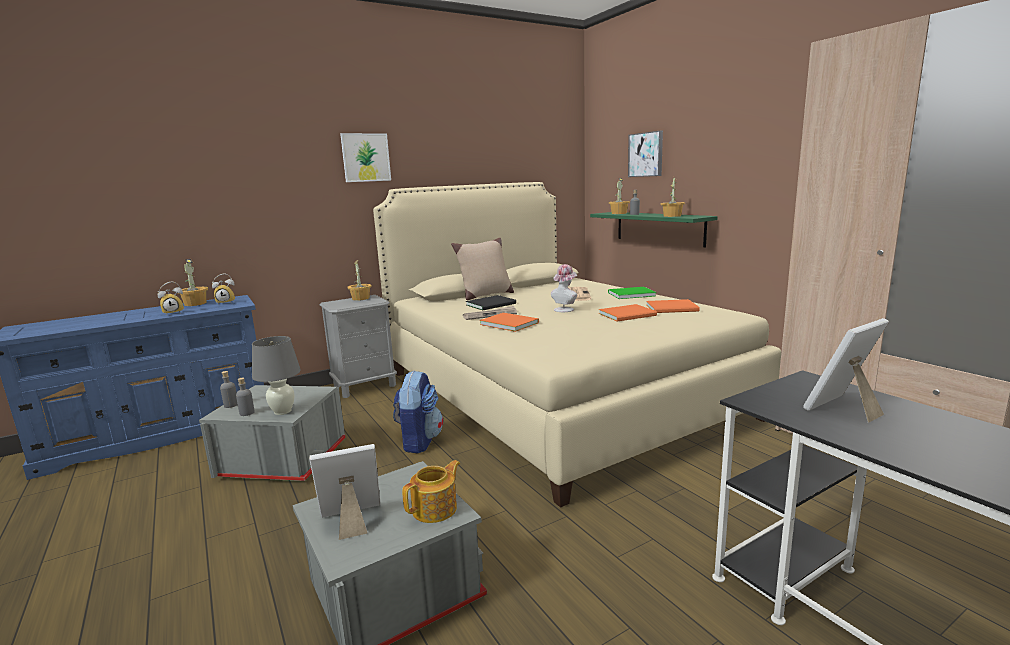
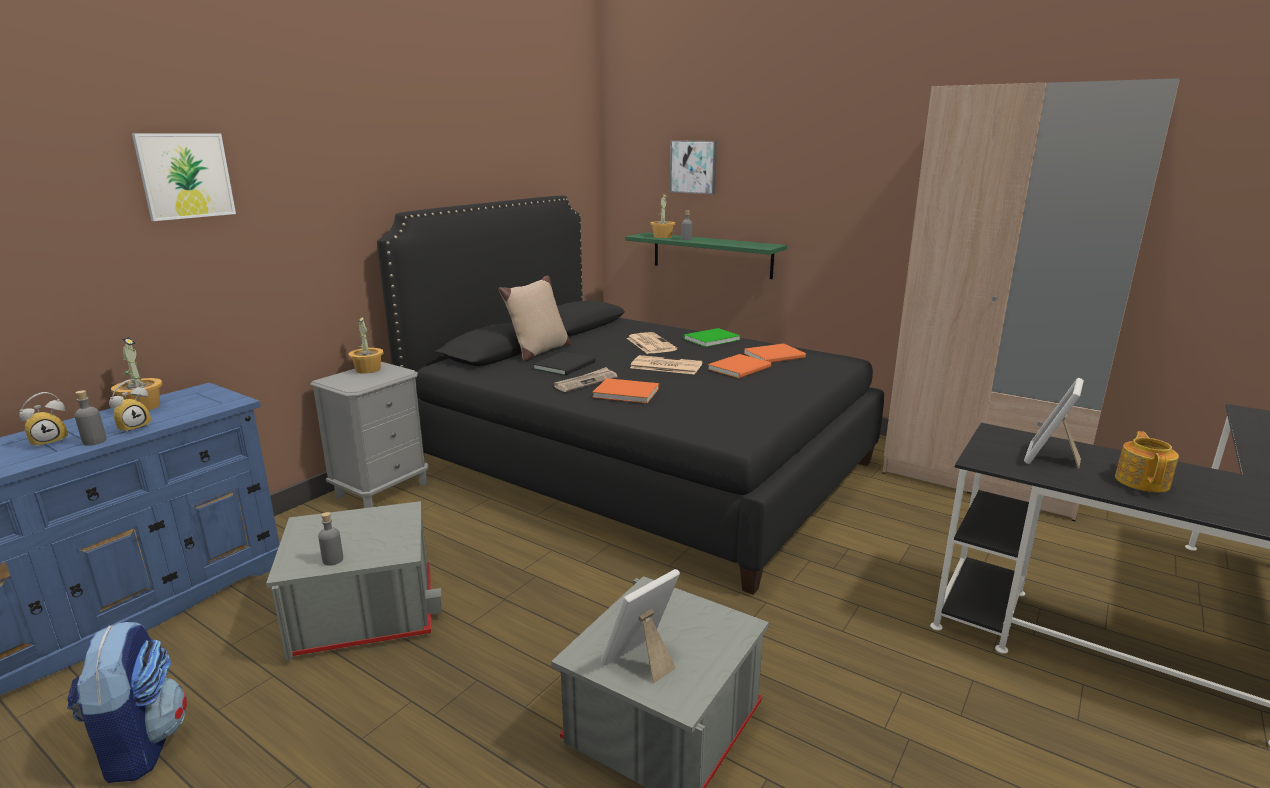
camera: 25 degrees left, 5 degrees up
(226, 302) = (200, 400): alarm clock -> alarm clock (50, 441)
(231, 405) = (291, 553): grey bottle -> grey bottle (94, 441)
(283, 411) = (386, 548): grey table lamp -> none
(366, 157) = (359, 167): picture -> picture (185, 176)
(419, 441) = (530, 552): backpack -> backpack (139, 745)
(436, 509) = (716, 625): teapot -> teapot (1142, 481)
(554, 393) = (639, 464): beige bed -> black bed
(565, 309) = (665, 366): hat -> newspaper
(671, 216) = (738, 244): potted plant -> none

